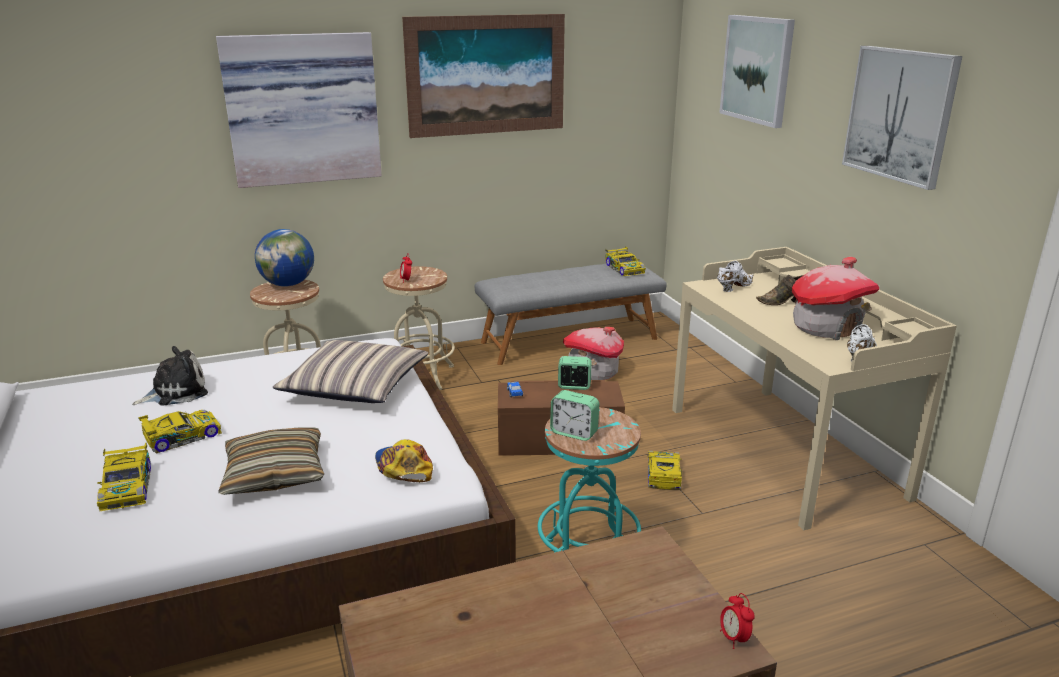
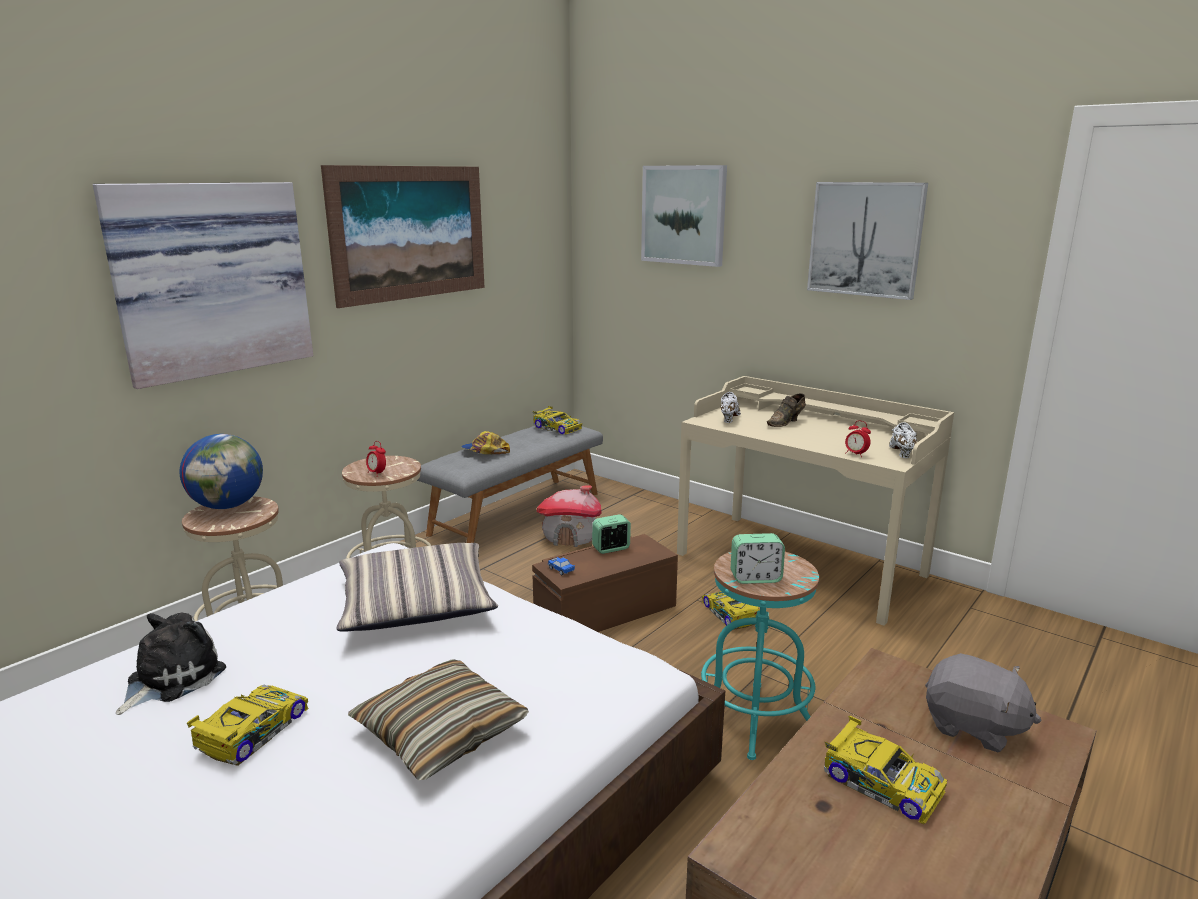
camera: 30 degrees left, 5 degrees down
(127, 487) = (244, 826): toy car -> toy car (880, 781)
(403, 467) = (587, 673): cap -> cap (484, 451)
(661, 614) = (973, 727): none -> grey plush toy
(734, 638) = (1046, 723): alarm clock -> alarm clock (855, 454)
(827, 327) = (845, 436): toy house -> none

